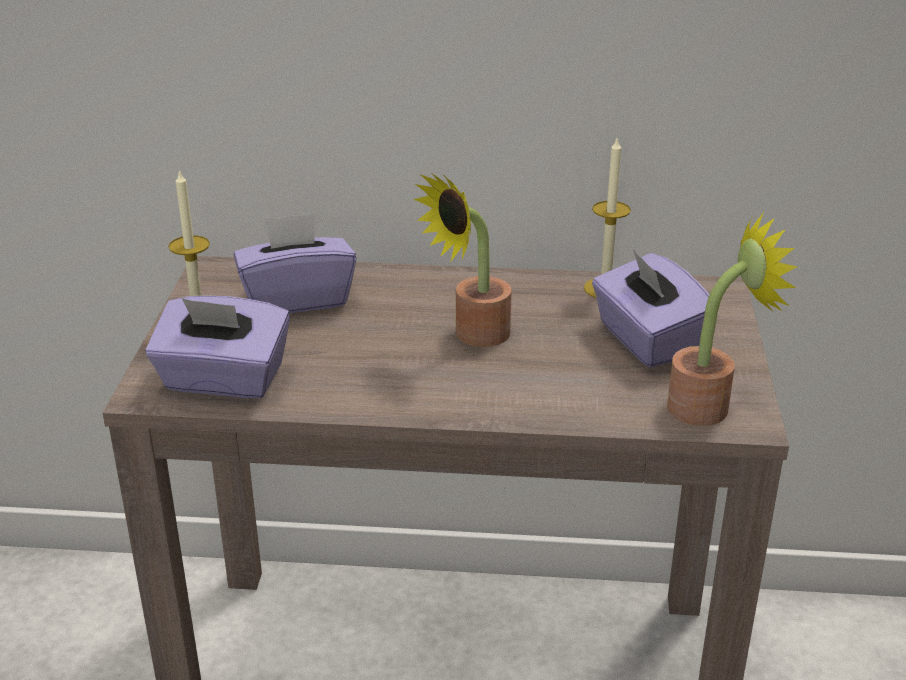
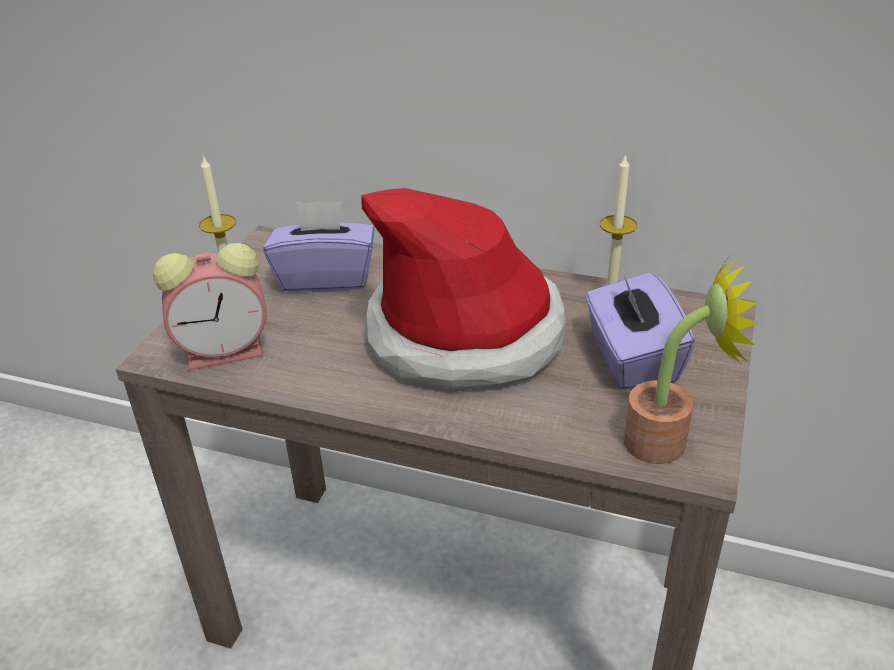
camera: 15 degrees right, 5 degrees up
(223, 380) = (228, 351): purple tissue box -> alarm clock
(473, 336) = (466, 333): potted plant -> hat

